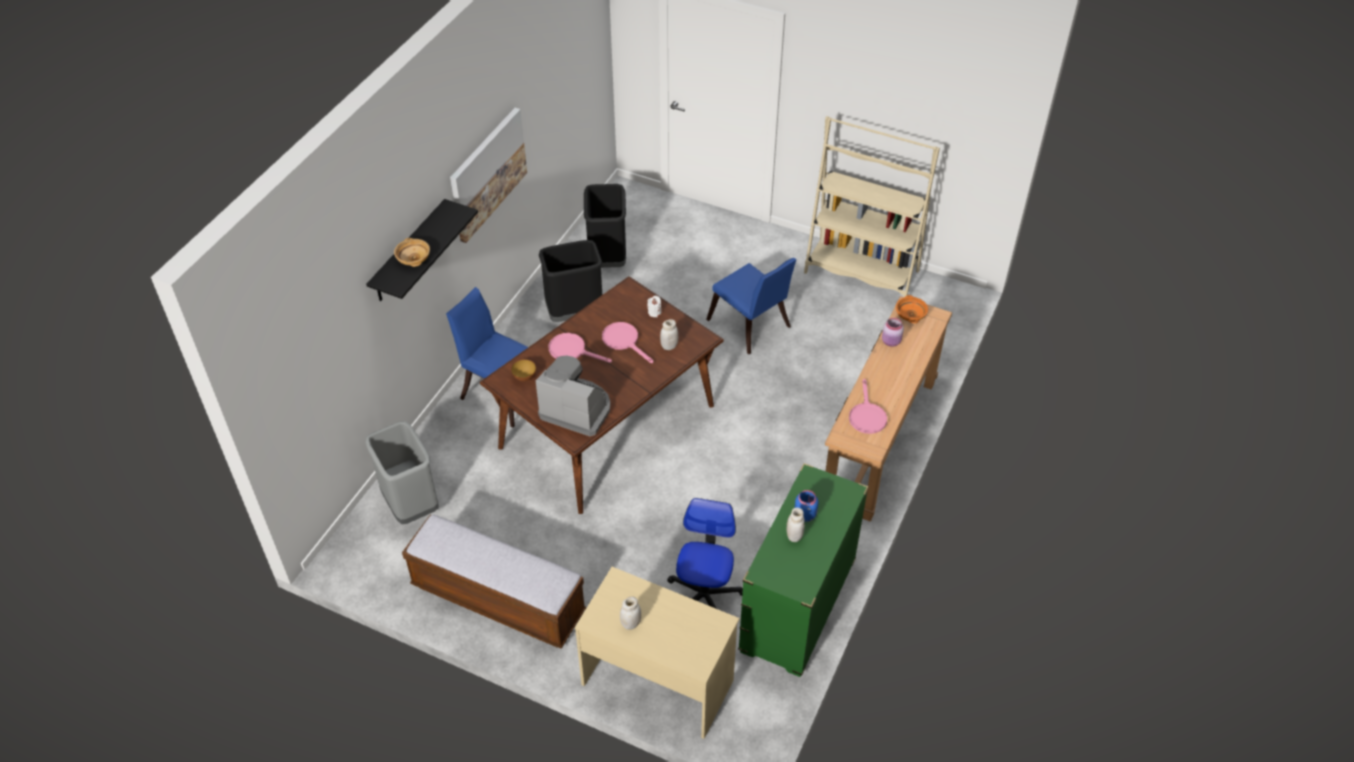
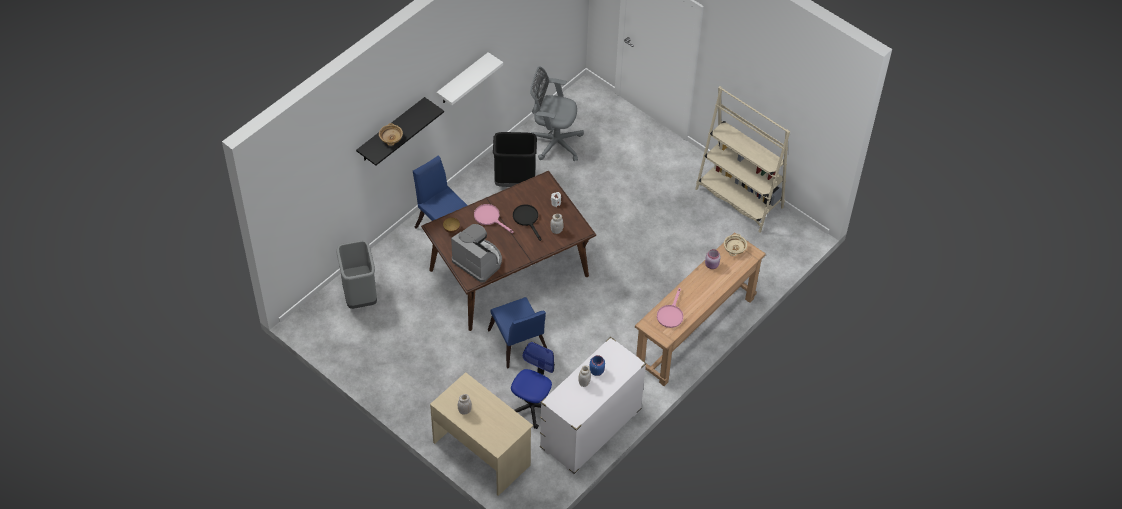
camera: 15 degrees right, 5 degrees up
(487, 174) = (462, 79): picture -> white shelf
(498, 599) = (397, 374): bench -> none
(607, 258) = (553, 142): black trash can -> grey office chair
(624, 341) = (527, 219): pink frying pan -> black frying pan
(751, 327) = (638, 223): blue chair -> blue chair (519, 345)
(797, 607) = (590, 430): green dresser -> white dresser
(910, 315) = (734, 248): orange bowl -> beige bowl

